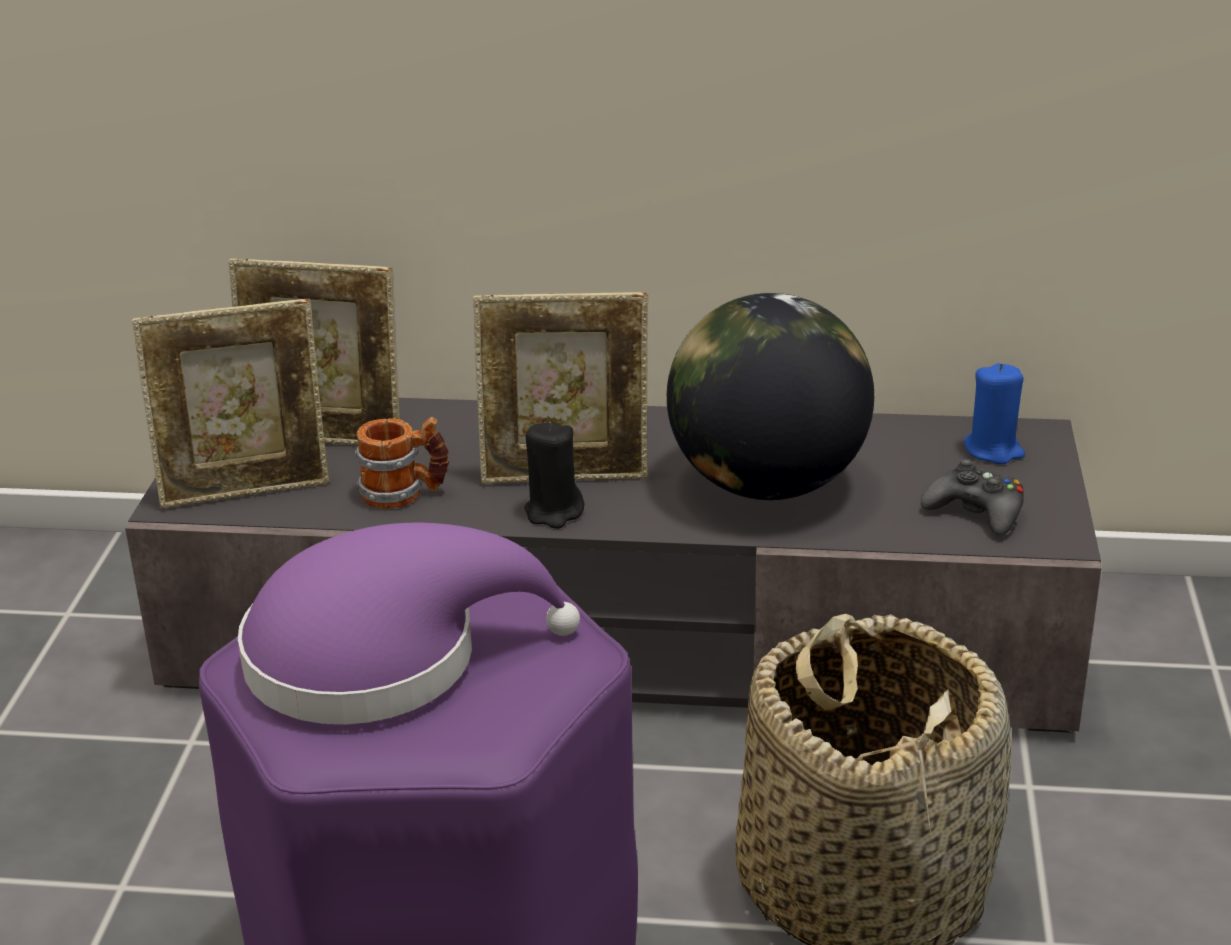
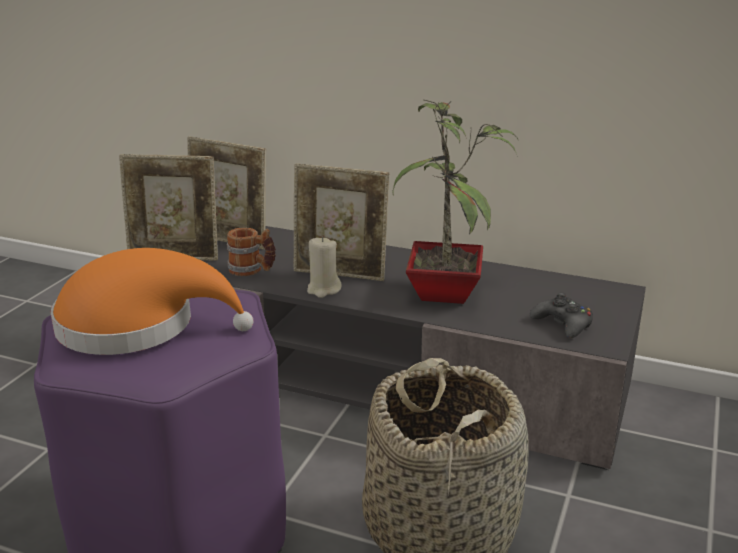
camera: 15 degrees right, 5 degrees down
(382, 657) = (138, 326): purple hat -> orange hat
(554, 512) = (323, 289): black candle -> beige candle
(767, 485) = (448, 293): globe -> potted plant
(993, 450) = (590, 295): blue candle -> none

